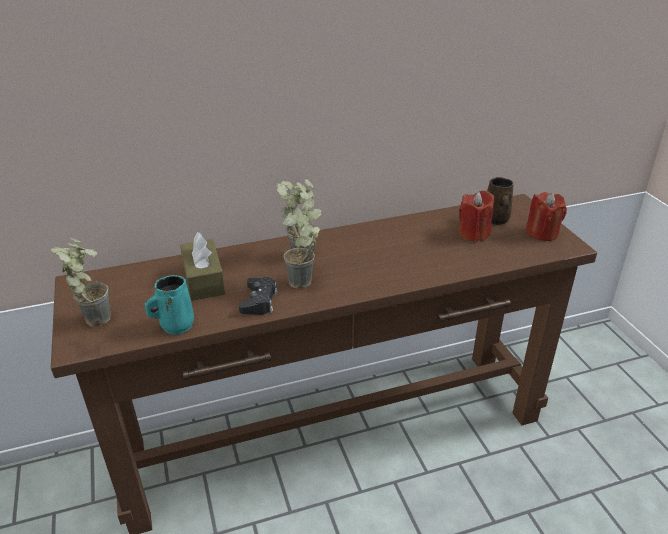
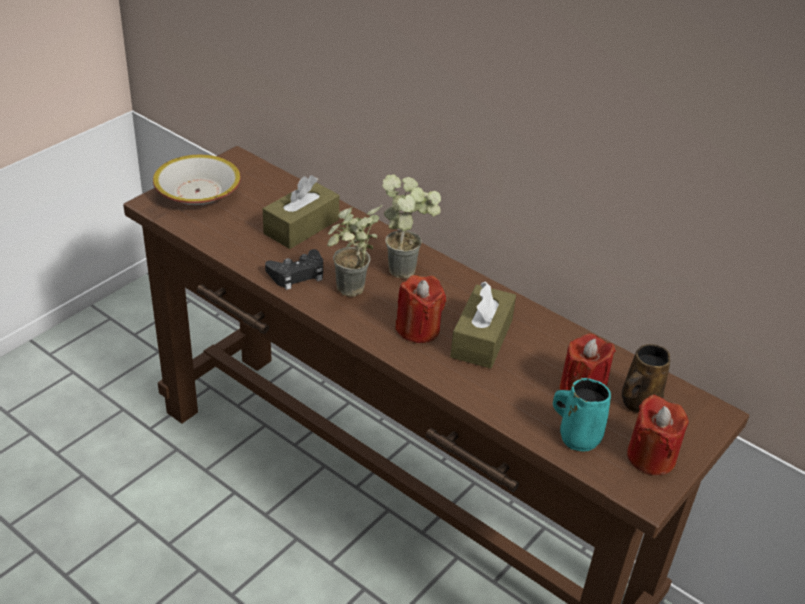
camera: 55 degrees right, 5 degrees up
(93, 317) = (198, 192): potted plant -> bowl
(175, 326) = (221, 241): turquoise mug -> turquoise mug (577, 436)
(369, 270) = (418, 329): none -> red candle
(399, 249) = (481, 338): none -> brown tissue box

